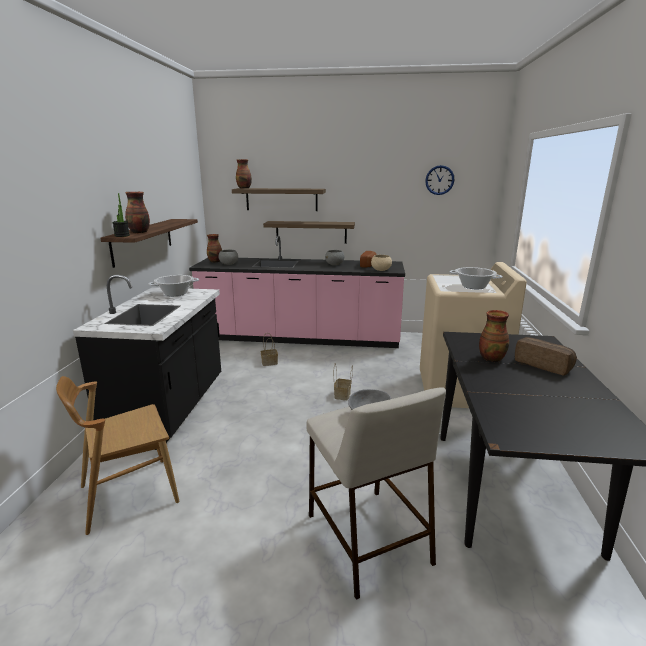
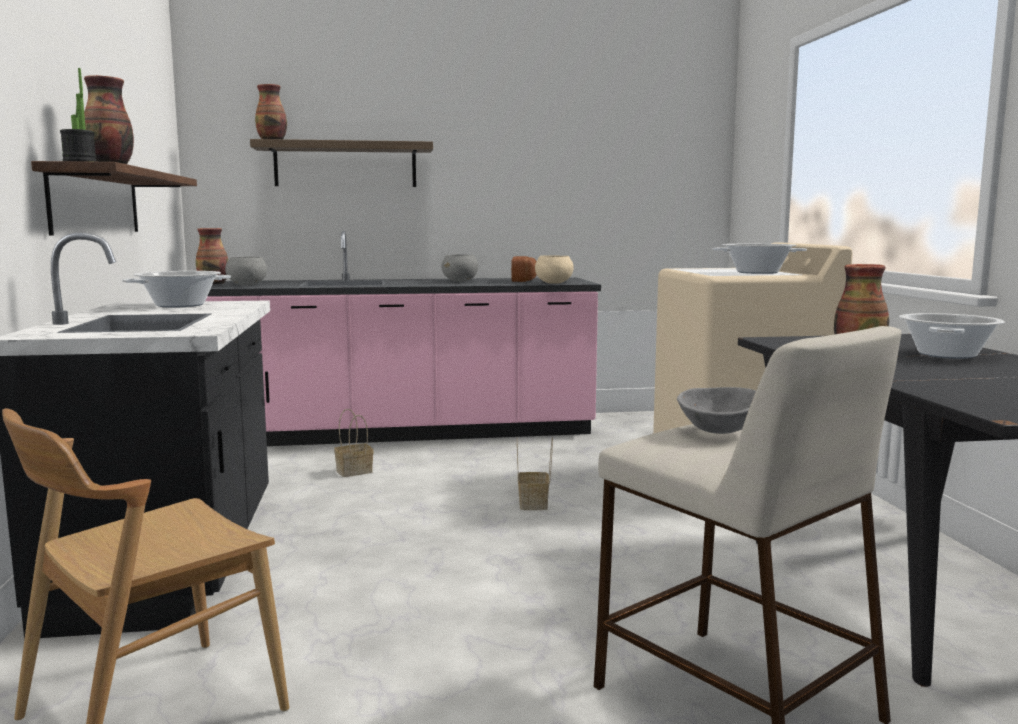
camera: 15 degrees left, 10 degrees down
(311, 232) = (404, 227): shelf -> none
(439, 180) = (632, 132): wall clock -> none
(543, 365) = (947, 355): bread -> cooking pot

